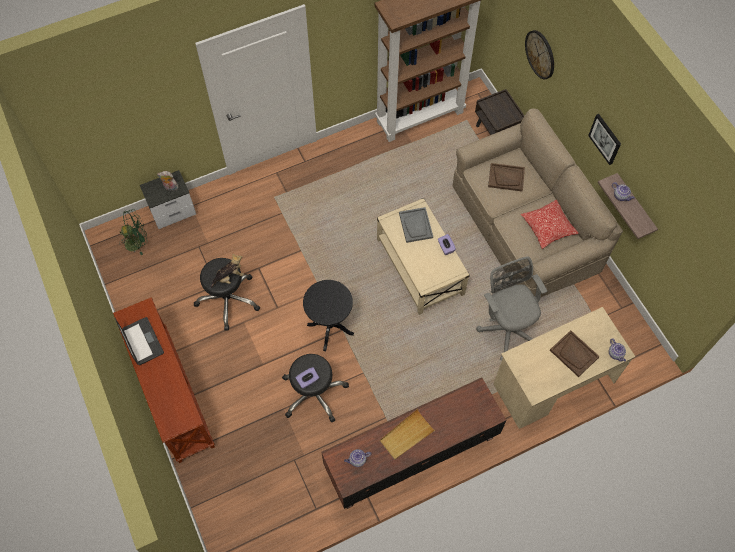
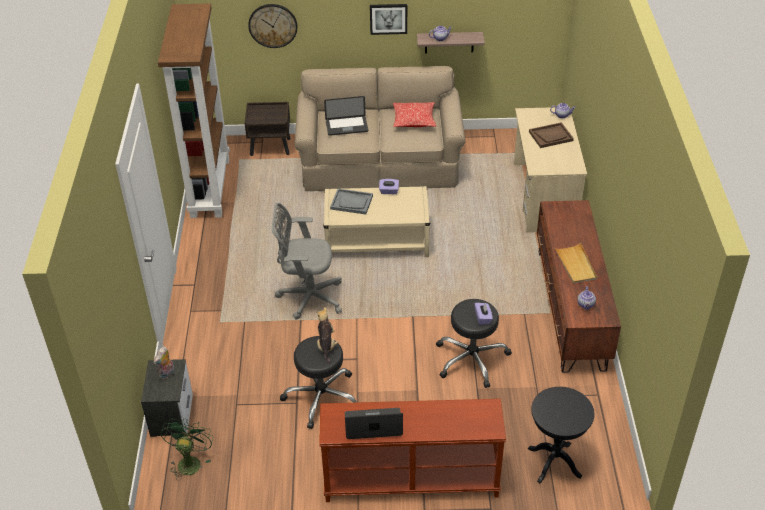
camera: 65 degrees left, 20 degrees down
(330, 329) = (407, 325): black side table -> black side table (554, 462)
(506, 178) = (346, 126): brown tray -> laptop
(506, 327) = (474, 206): grey office chair -> grey office chair (308, 297)

